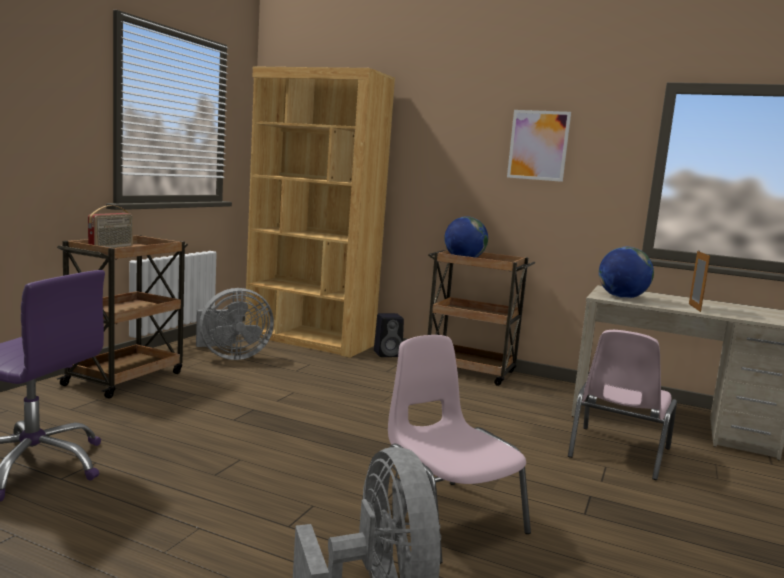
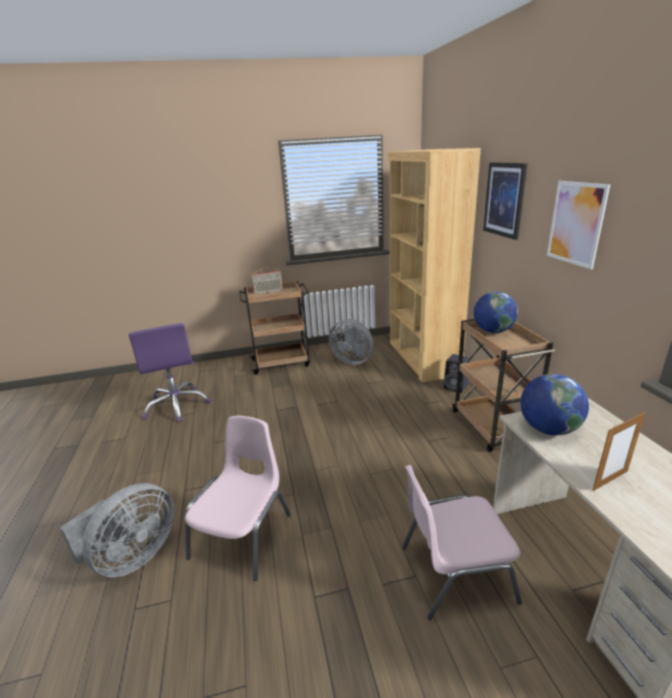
camera: 55 degrees right, 15 degrees up
(436, 130) = (504, 199): none -> picture

